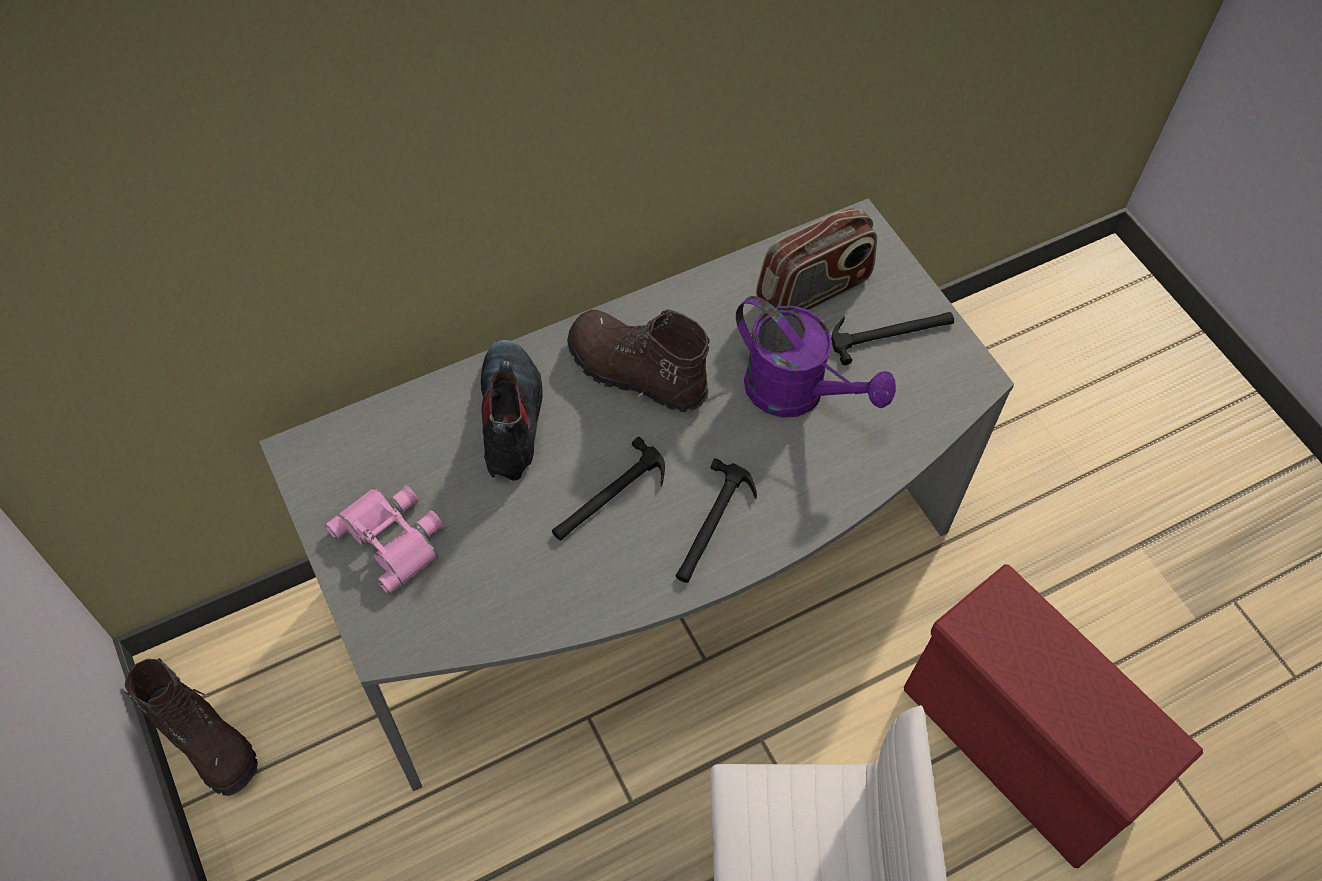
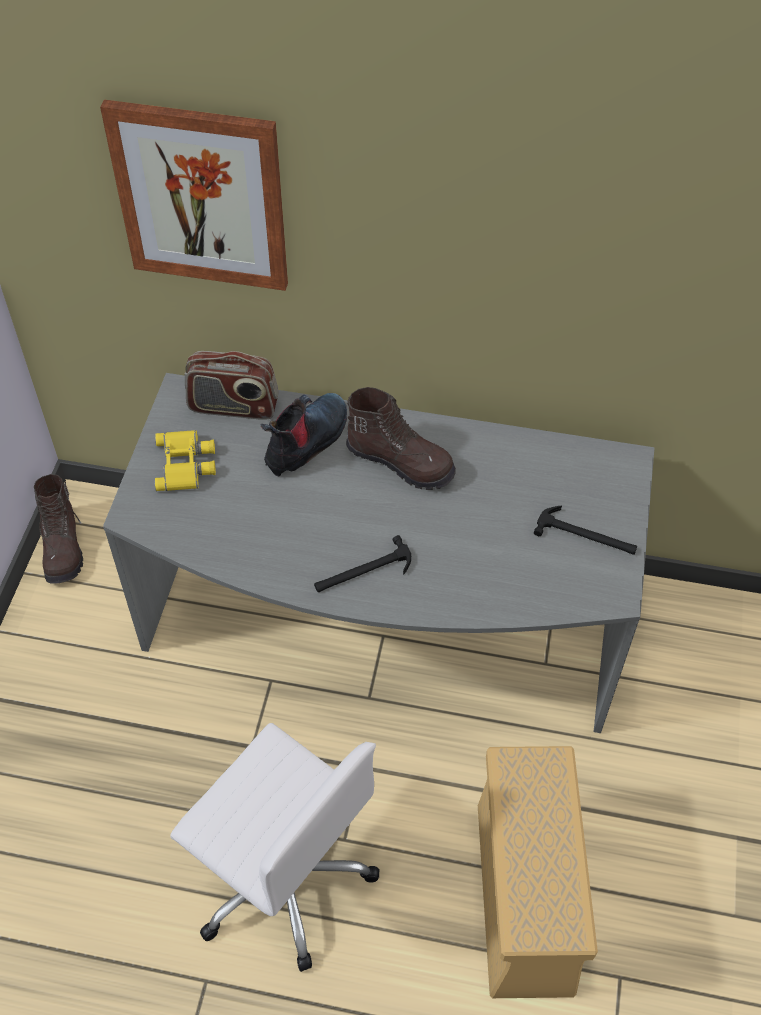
camera: 40 degrees right, 5 degrees down
(260, 173) = (201, 196): none -> picture
(393, 537) = (186, 464): pink binoculars -> yellow binoculars
(608, 497) = (320, 518): hammer -> none
(635, 374) = (401, 461): brown boot -> brown boot turned 135 degrees clockwise
(797, 394) = (488, 533): purple watering can -> none
(813, 291) = (559, 481): radio -> radio (233, 407)
(1022, 748) = (525, 899): red storage box -> beige storage box

